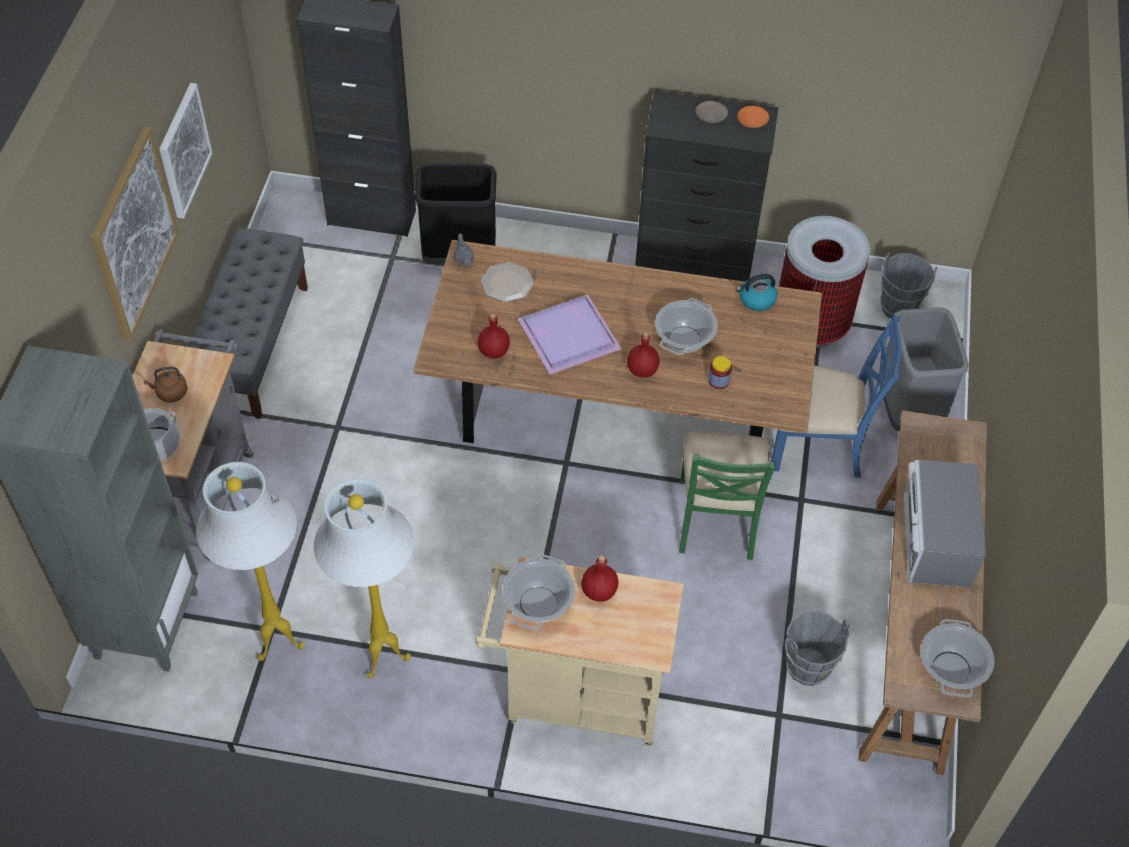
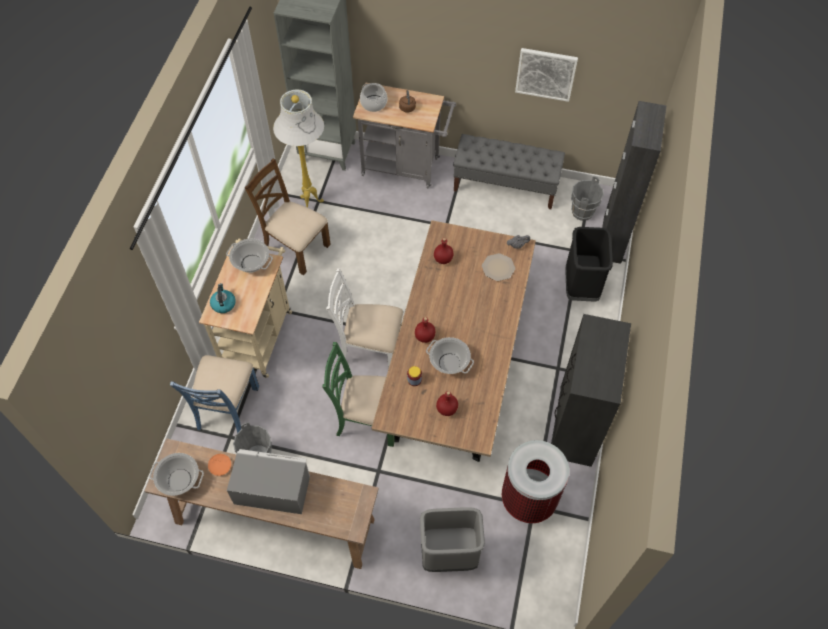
camera: 95 degrees right, 5 degrees up
(133, 234) = (468, 51): picture -> none
(382, 657) = (295, 247): white floor lamp -> brown chair
(571, 336) = (453, 299): purple tray -> none
(589, 524) = (369, 348): none -> white chair
(599, 591) = (254, 292): red bottle -> red bottle (447, 409)
(711, 115) = (607, 357): beige plate -> none
(752, 120) = (604, 383): orange plate -> orange plate (220, 465)
(756, 300) = (483, 410): kettle -> kettle (223, 304)
(817, 444) = (422, 488): blue chair -> blue chair (227, 408)
(898, 308) = (546, 566): grey bucket -> grey bucket (582, 212)

